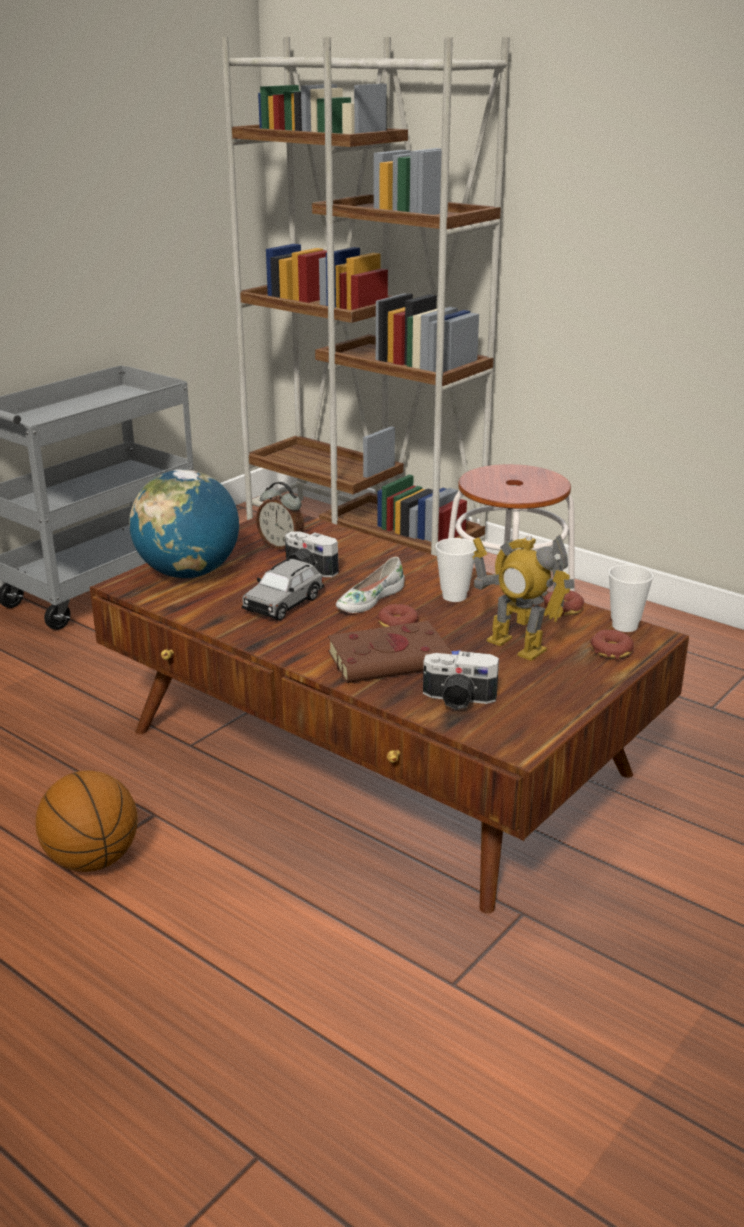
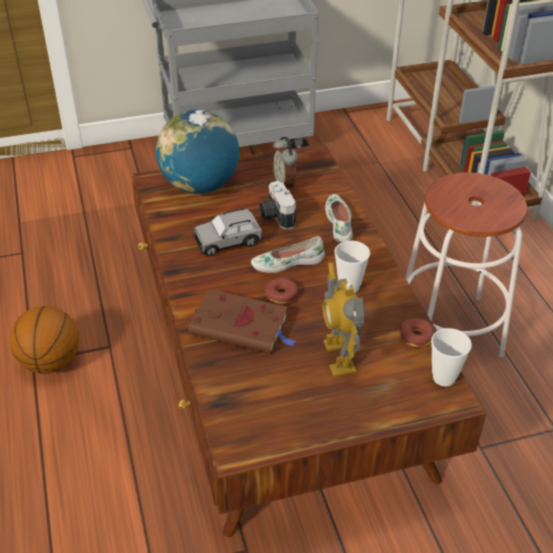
camera: 35 degrees right, 15 degrees up
(379, 556) = (339, 222): none -> white shoe
(458, 700) = (243, 386): camera -> none
(611, 651) = (403, 397): donut -> none

